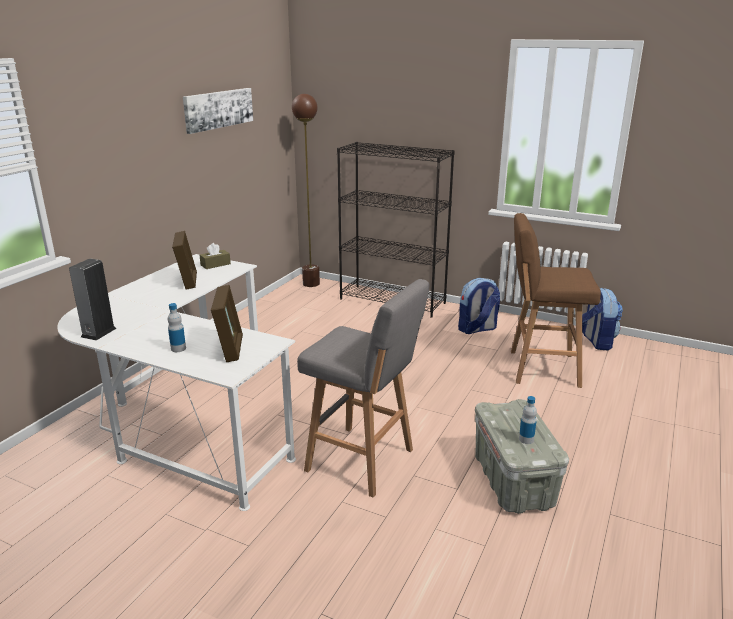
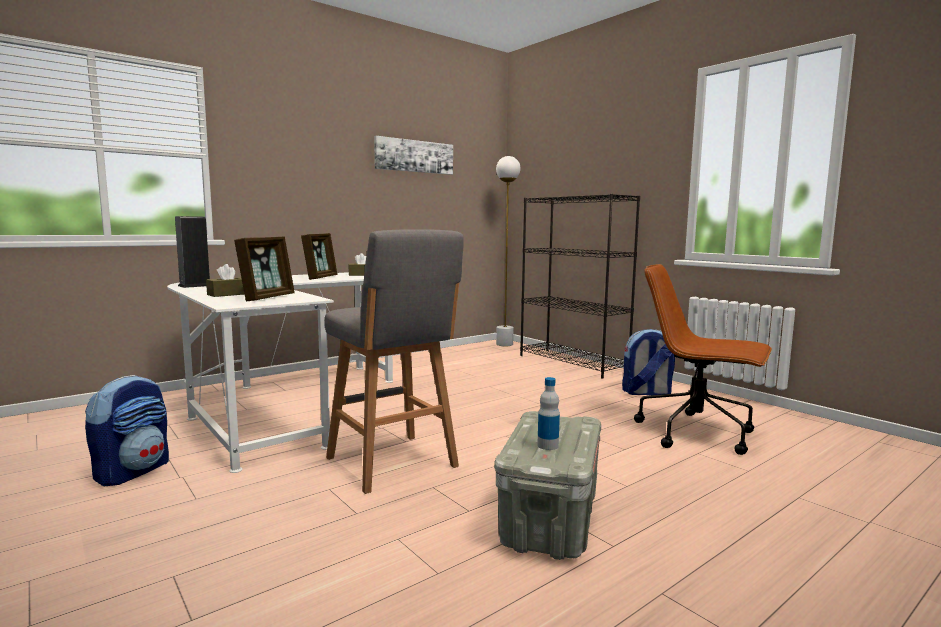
camera: 25 degrees right, 15 degrees down
(178, 348) = (228, 294): bottle -> brown tissue box
(311, 284) = (504, 344): brown floor lamp -> white floor lamp
(541, 368) = (697, 433): brown stool -> brown office chair
(596, 341) = (802, 424): backpack -> backpack (133, 471)

